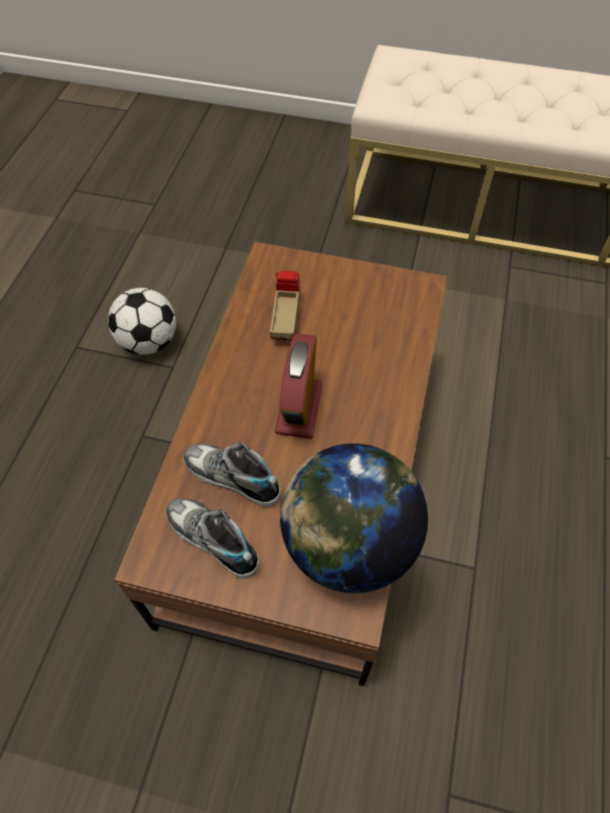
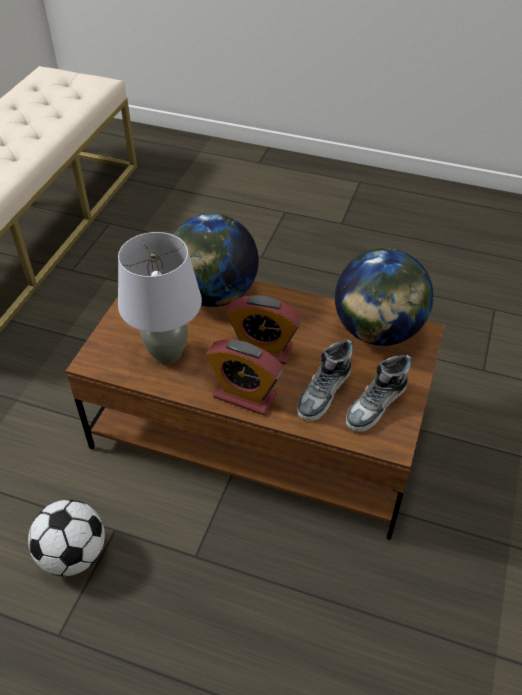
camera: 85 degrees left, 10 degrees down
(224, 395) = (245, 396): none -> alarm clock
(285, 317) = (167, 353): toy truck -> grey table lamp
(388, 349) = (214, 295): none -> globe

